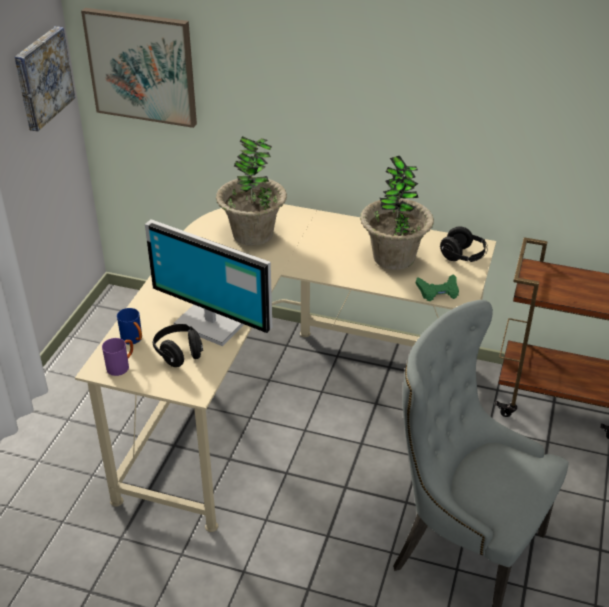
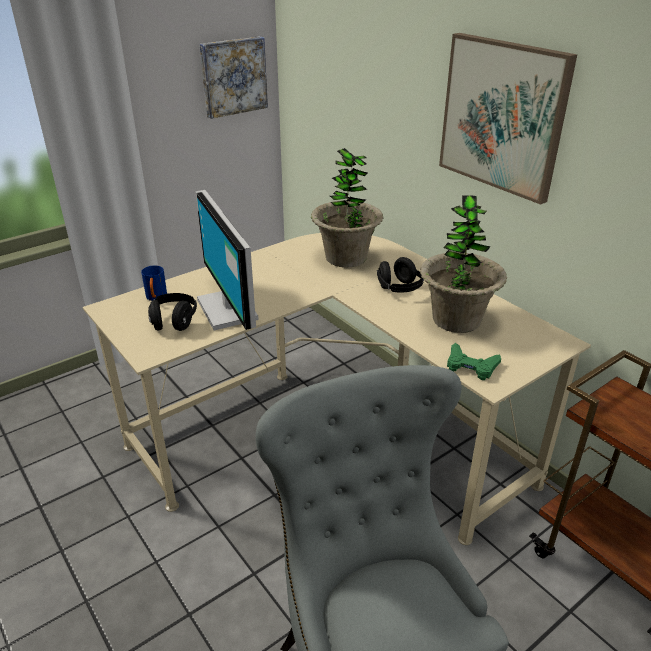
camera: 35 degrees right, 5 degrees down
(121, 366) = (122, 313): purple mug -> none
(142, 67) = (317, 85): picture -> picture (502, 116)
(463, 256) = (534, 345): black headphones -> black headphones (399, 289)

